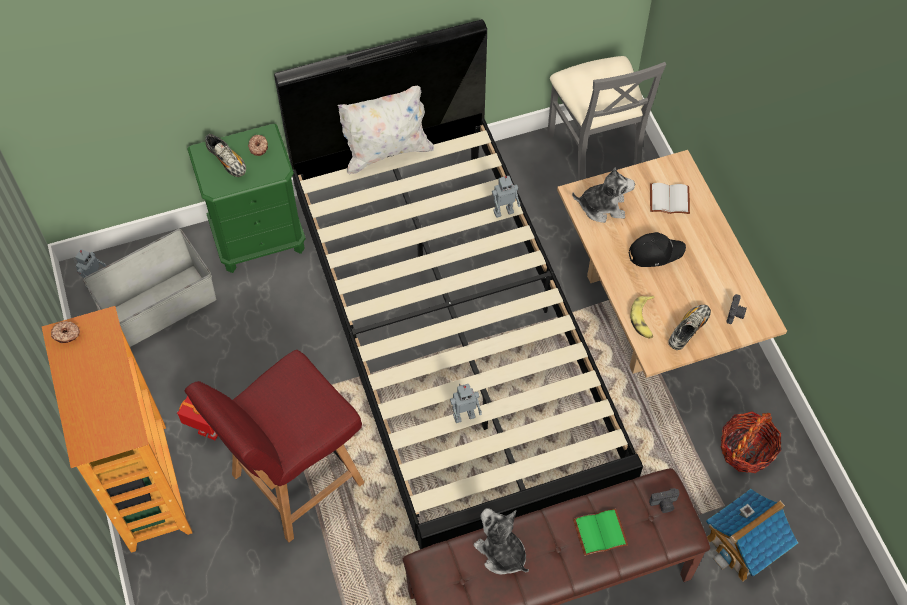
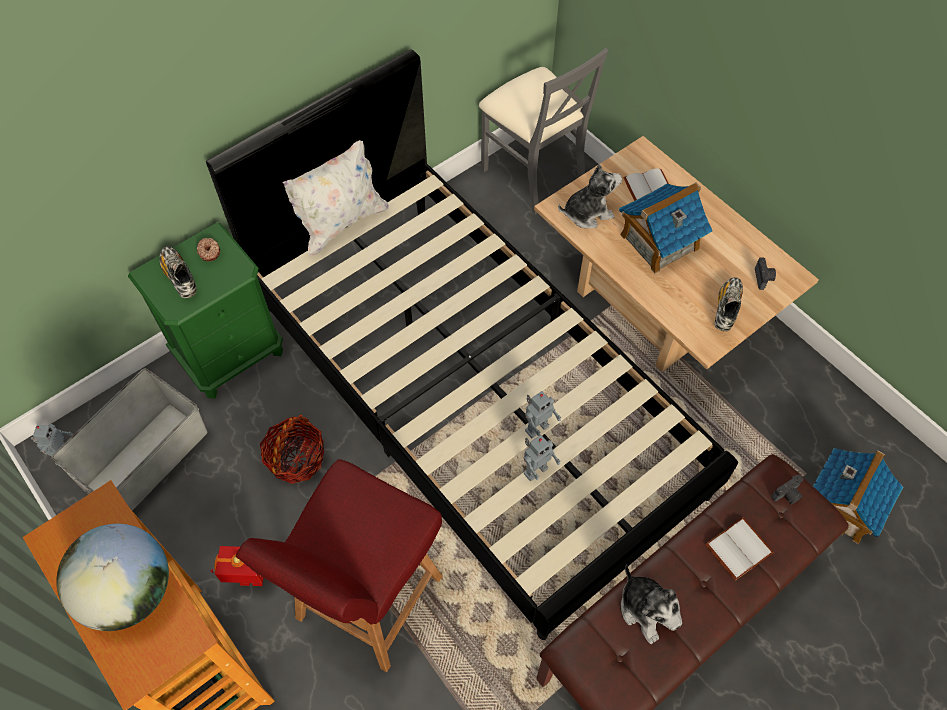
camera: 20 degrees left, 0 degrees up
(66, 334) = (59, 536): donut -> none
(102, 389) = (130, 591): none -> globe
(227, 161) = (179, 277): shoe -> shoe turned 150 degrees counterclockwise
(501, 552) = (647, 609): plush toy -> plush toy turned 150 degrees counterclockwise
(503, 211) = (484, 247): toy robot -> toy robot (536, 427)
(600, 531) = (738, 547): green book -> white book
(644, 320) = (679, 311): banana -> none
(655, 252) = (658, 242): black cap -> toy house
(746, 450) = (800, 411): basket -> basket (296, 458)

